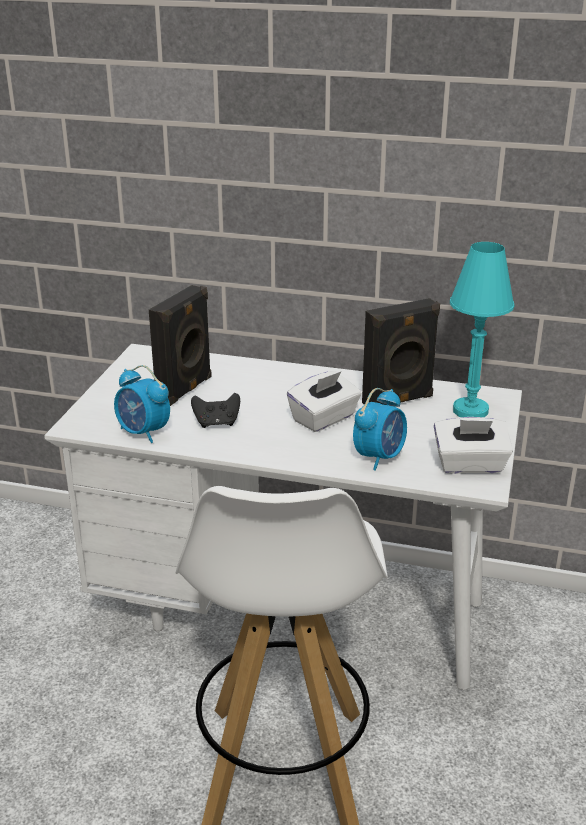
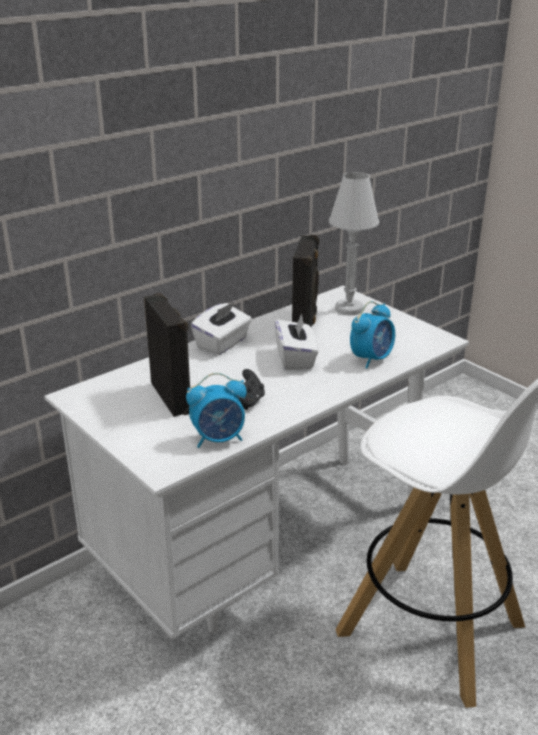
camera: 55 degrees left, 0 degrees up
(379, 457) = (372, 359): alarm clock -> alarm clock turned 60 degrees clockwise
(470, 411) = (349, 309): turquoise table lamp -> white table lamp
(470, 465) = (415, 335): white tissue box -> white tissue box (222, 343)

